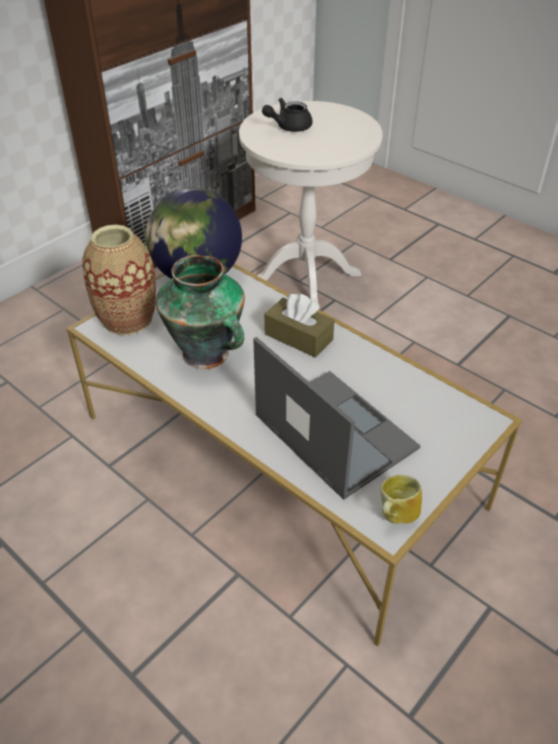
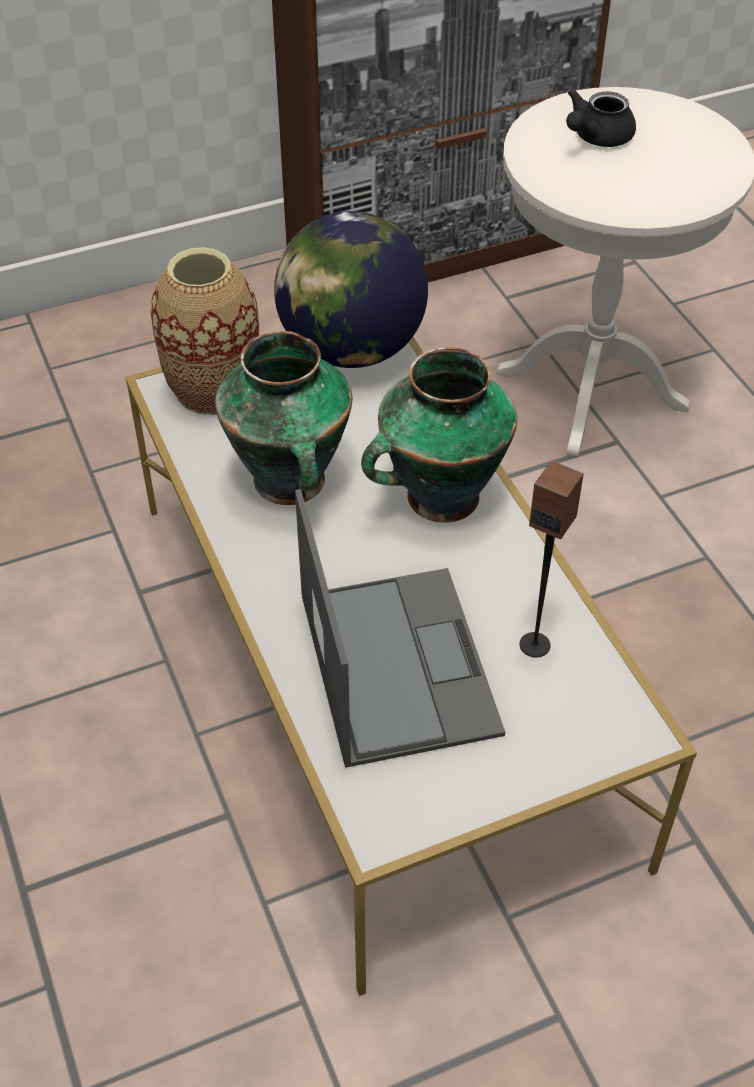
camera: 25 degrees right, 5 degrees up
(288, 127) = (596, 138): black teapot -> black teapot turned 45 degrees counterclockwise
(298, 337) = (439, 498): brown tissue box -> vase
(394, 515) = (401, 818): mug -> none
(402, 395) = (535, 644): none -> speaker

